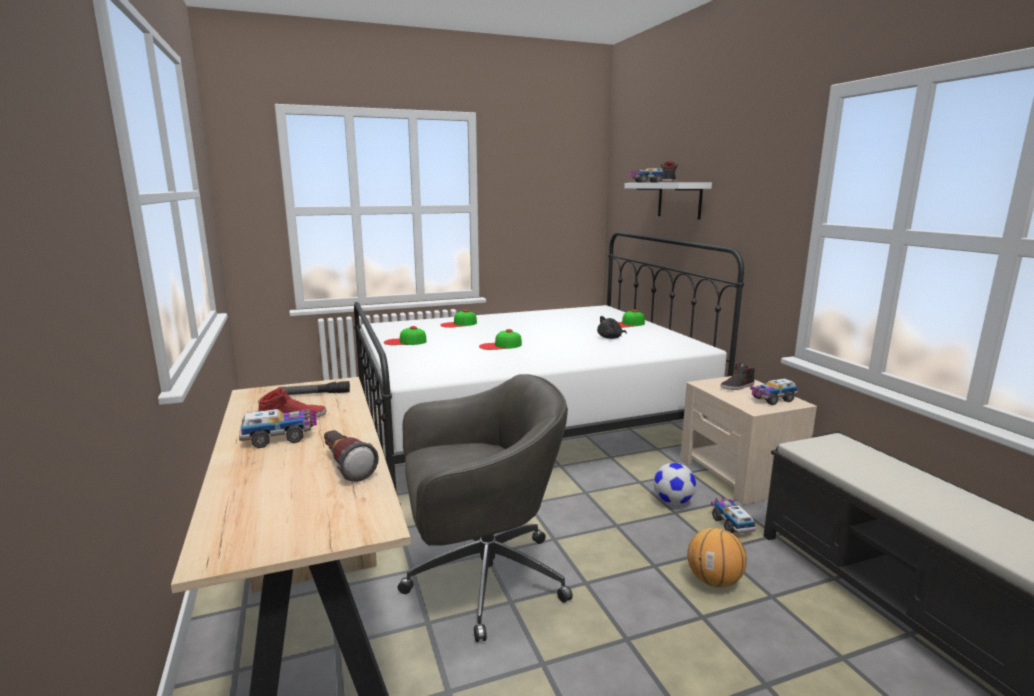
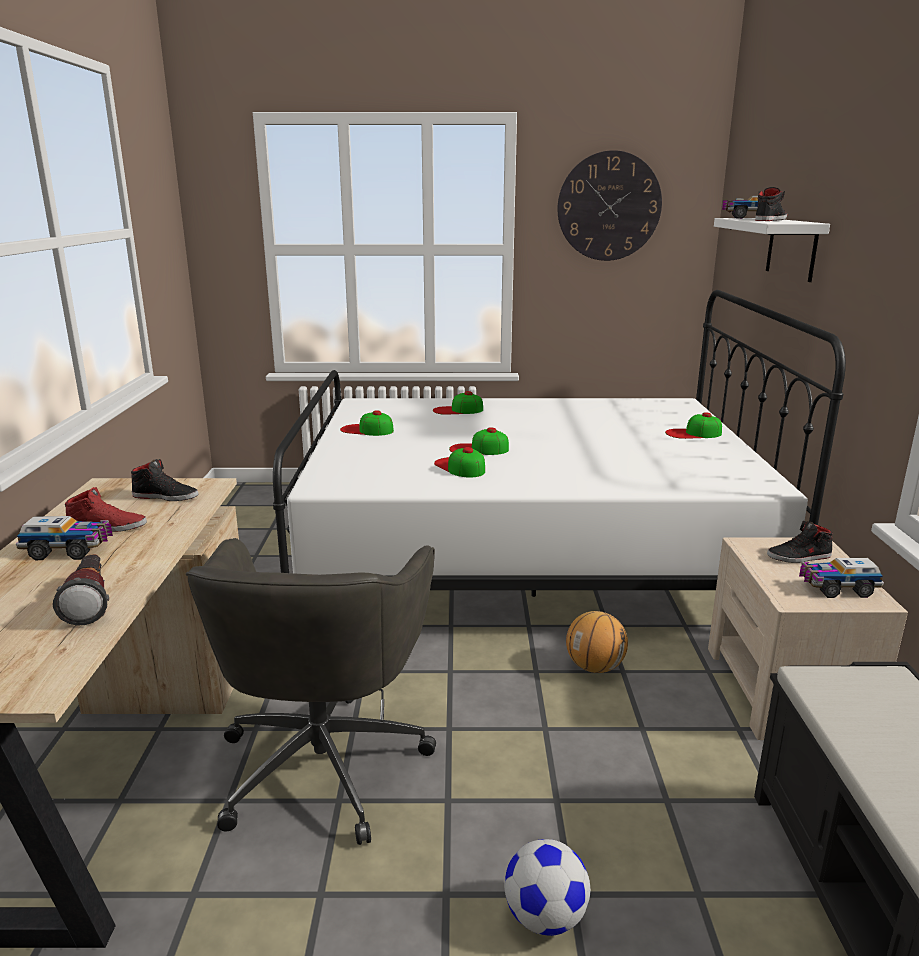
camera: 20 degrees right, 5 degrees up
(316, 394) = (166, 496): flashlight -> black shoe
(481, 579) = (324, 761): grey office chair -> grey office chair turned 90 degrees clockwise
(499, 357) = (459, 467): none -> cap
(539, 178) = (609, 206): none -> wall clock
(611, 338) = (645, 454): black plush toy -> none
(673, 502) = (651, 711): football -> football (545, 917)
(714, 580) = (626, 845): basketball -> basketball (595, 667)
(731, 523) = (716, 765): toy truck -> none

